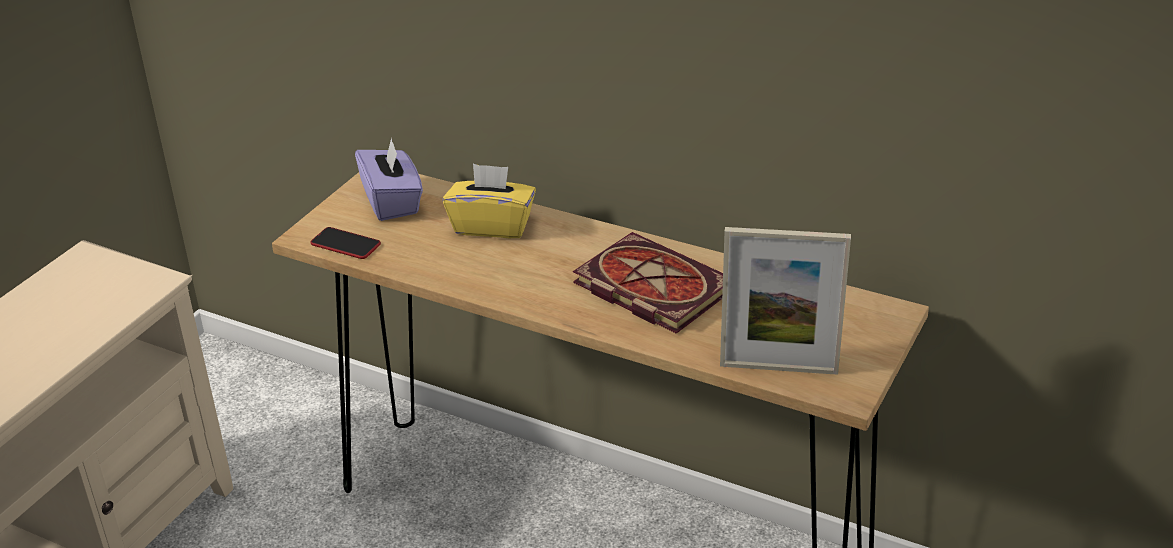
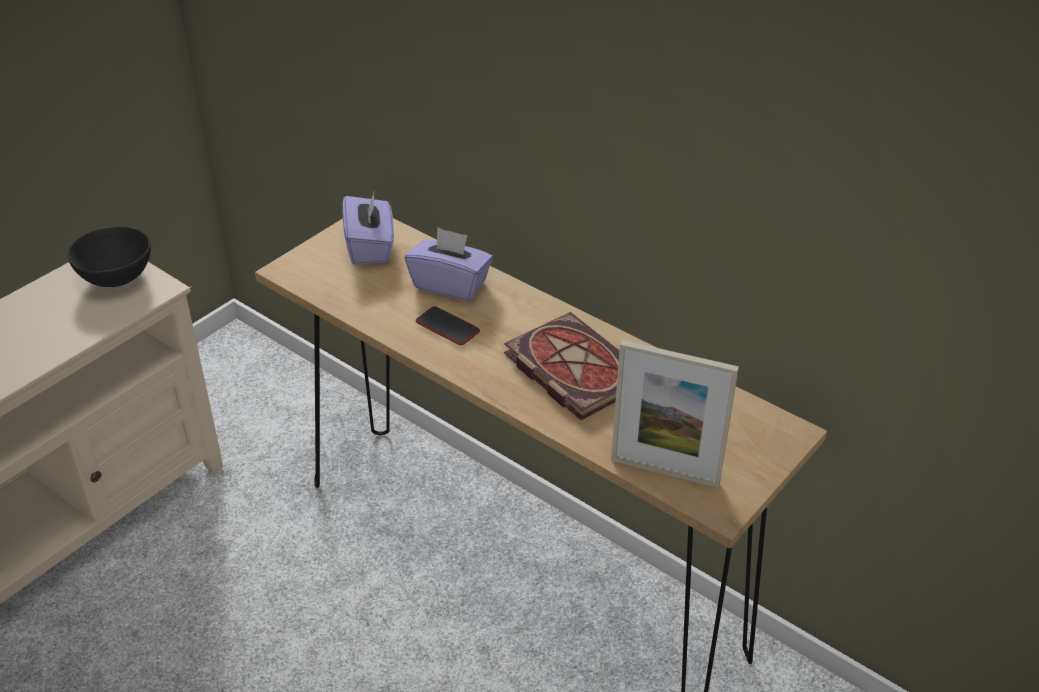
camera: 10 degrees right, 5 degrees up
(100, 278) = (114, 278): none -> black bowl
(345, 244) = (317, 283): phone -> phone (447, 327)
(492, 226) = (450, 284): yellow tissue box -> purple tissue box

